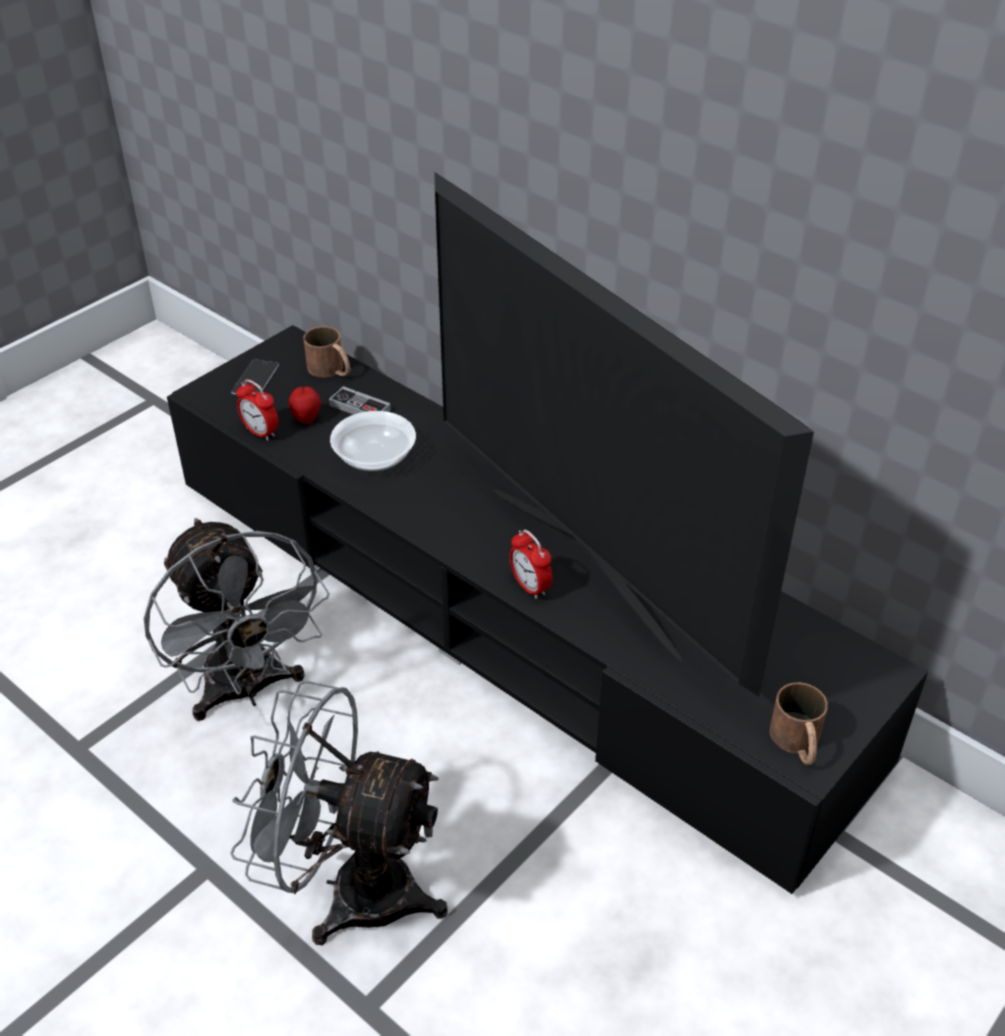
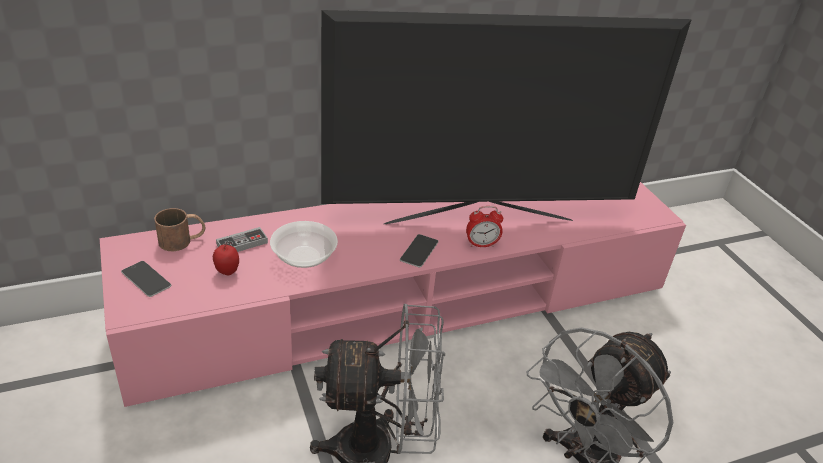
camera: 65 degrees left, 5 degrees down
(260, 432) = (217, 299): alarm clock -> none
(466, 538) = (419, 251): none -> phone
(504, 614) = (406, 301): black tv stand -> pink tv stand
(797, 744) = (646, 212): brown mug -> none

